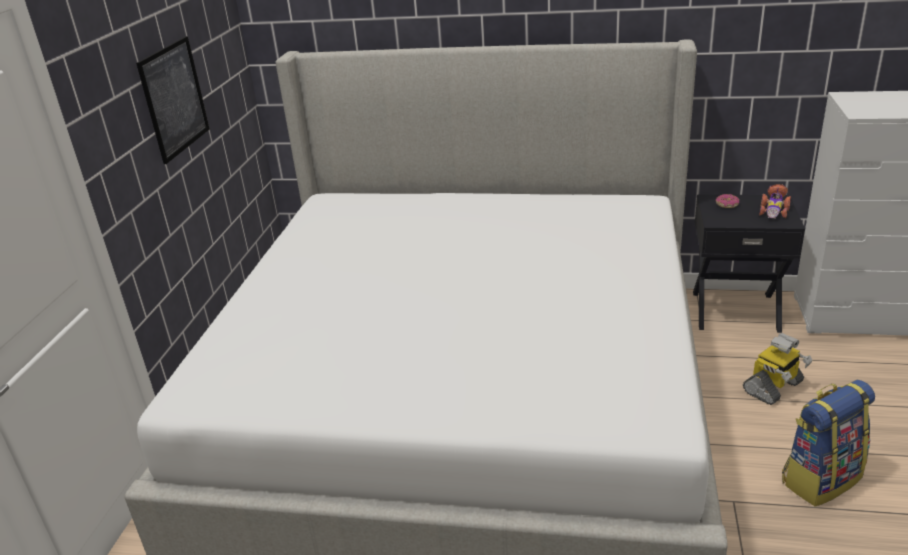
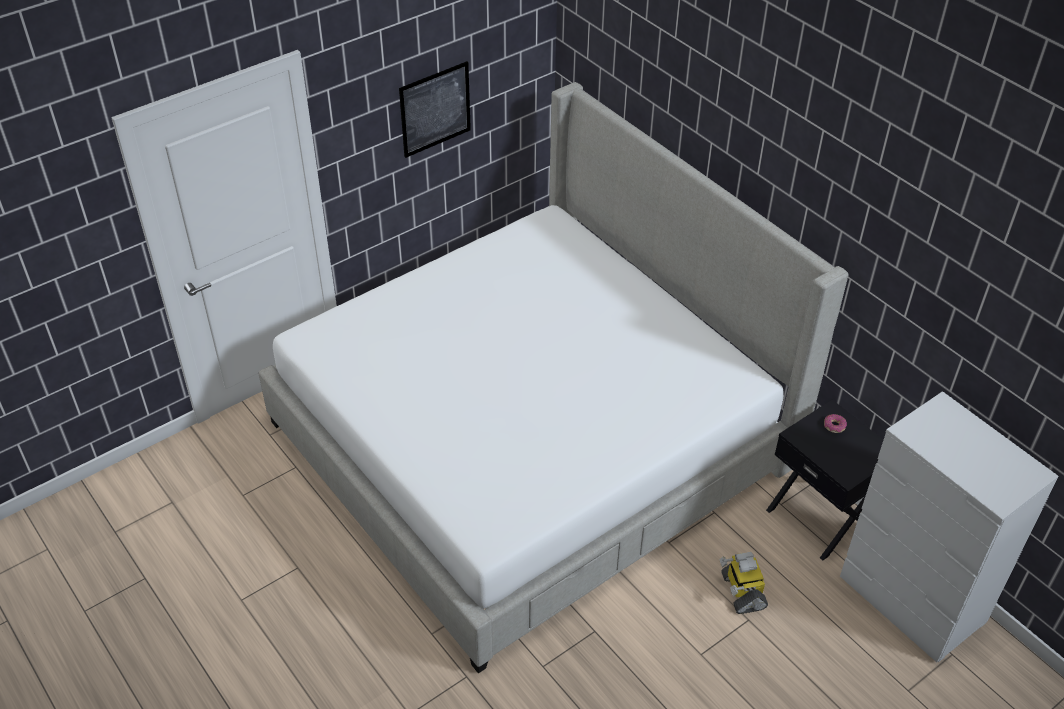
camera: 40 degrees right, 15 degrees up
(773, 388) = (742, 591): toy robot -> toy robot turned 75 degrees clockwise
(774, 210) = (859, 458): toy car -> none
(820, 479) = (667, 665): backpack -> none

